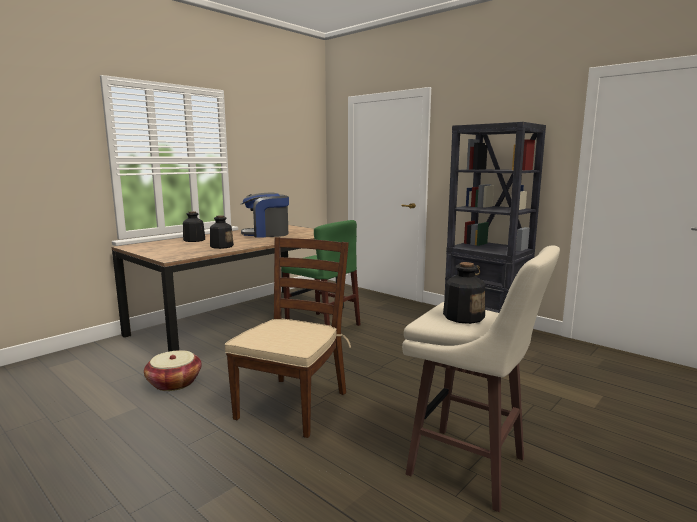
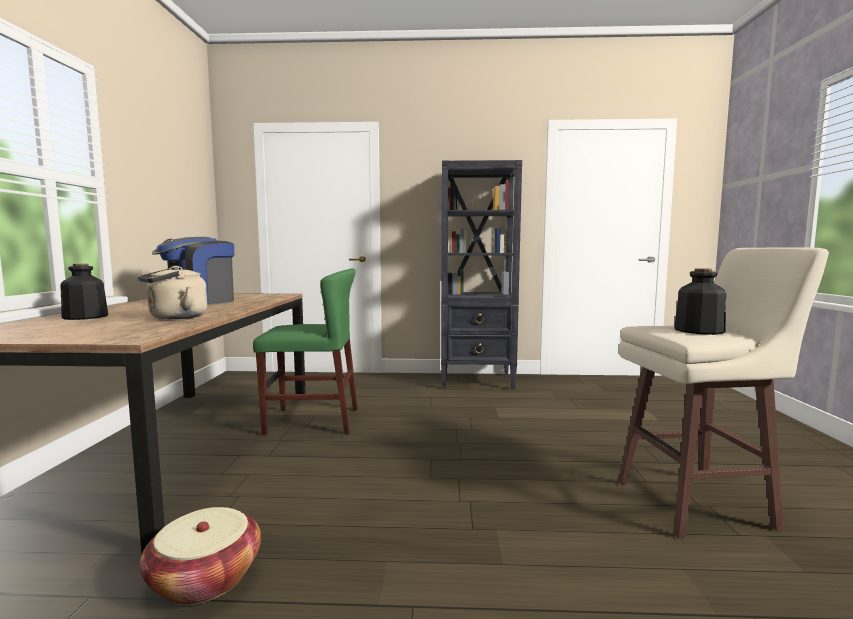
camera: 40 degrees left, 5 degrees down
(221, 246) = (175, 317): bottle -> beige kettle
(293, 404) = (445, 523): brown chair -> none

